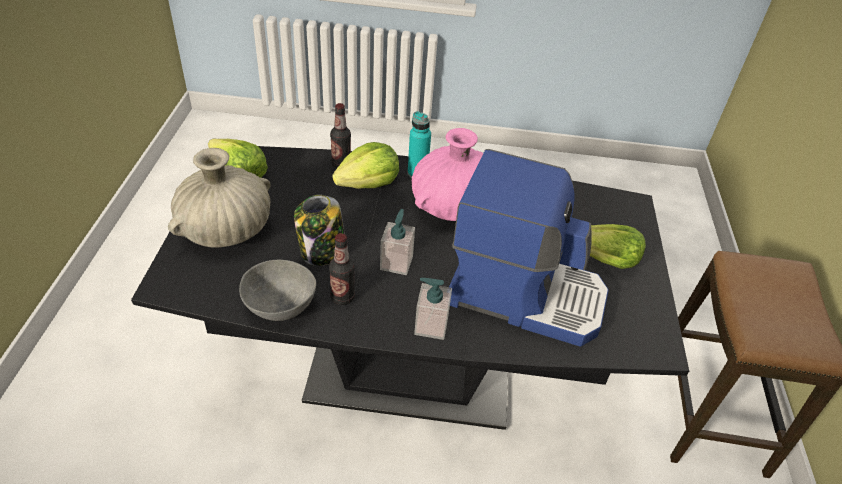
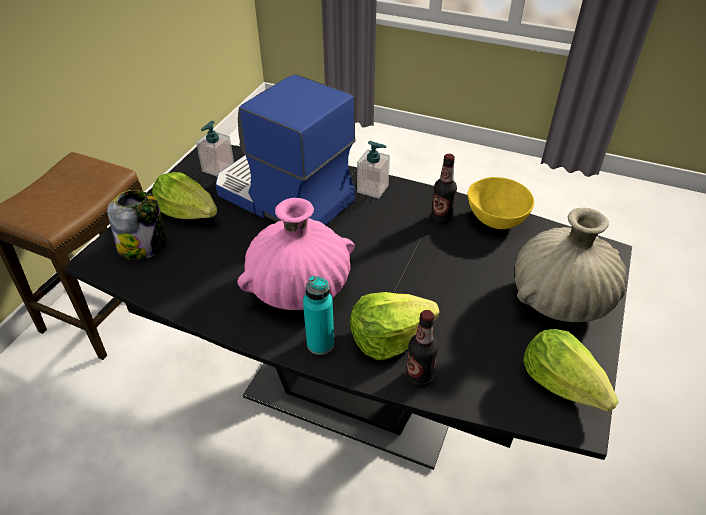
camera: 160 degrees left, 0 degrees up
(281, 308) = (495, 218): grey bowl -> yellow bowl
(322, 251) = (456, 261): jar -> jar (144, 246)
(396, 263) = (385, 239): soap dispenser -> soap dispenser (218, 168)

